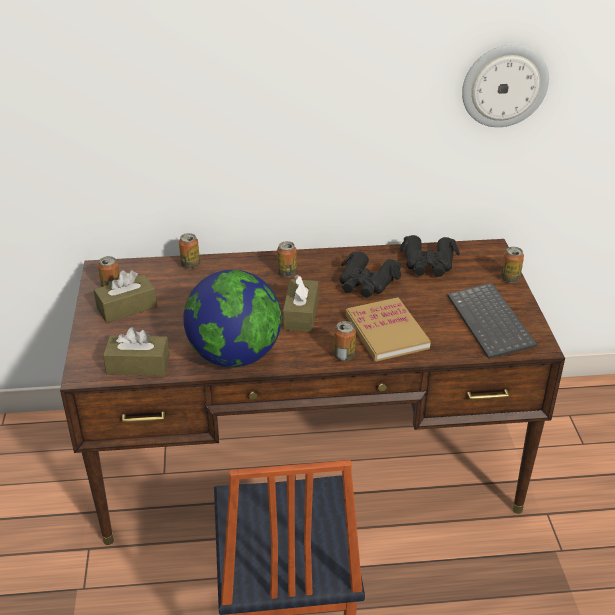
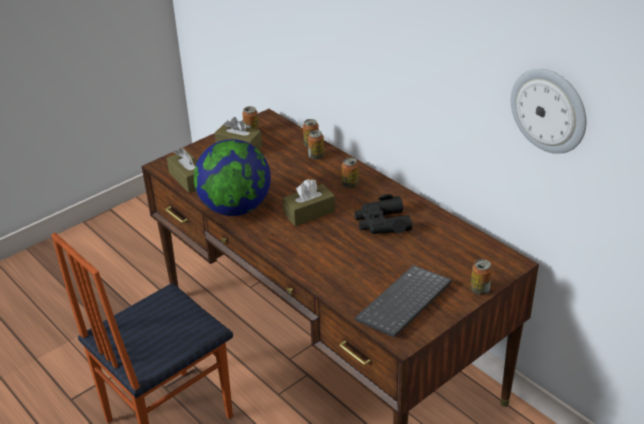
camera: 55 degrees right, 0 degrees up
(344, 356) = (283, 251): can -> can (316, 156)
(386, 332) = (332, 258): book -> none
(428, 263) = (446, 240): black binoculars -> none

